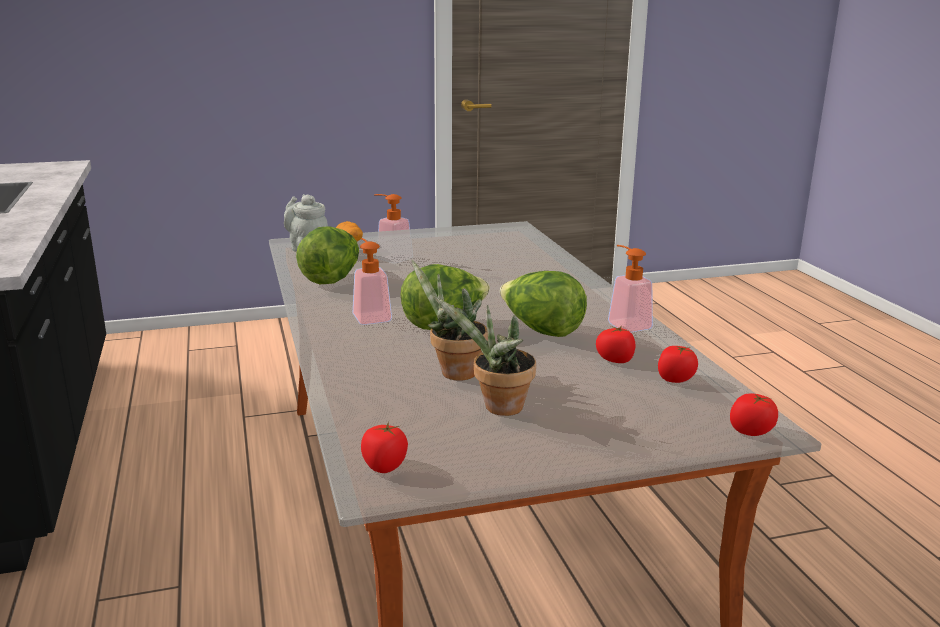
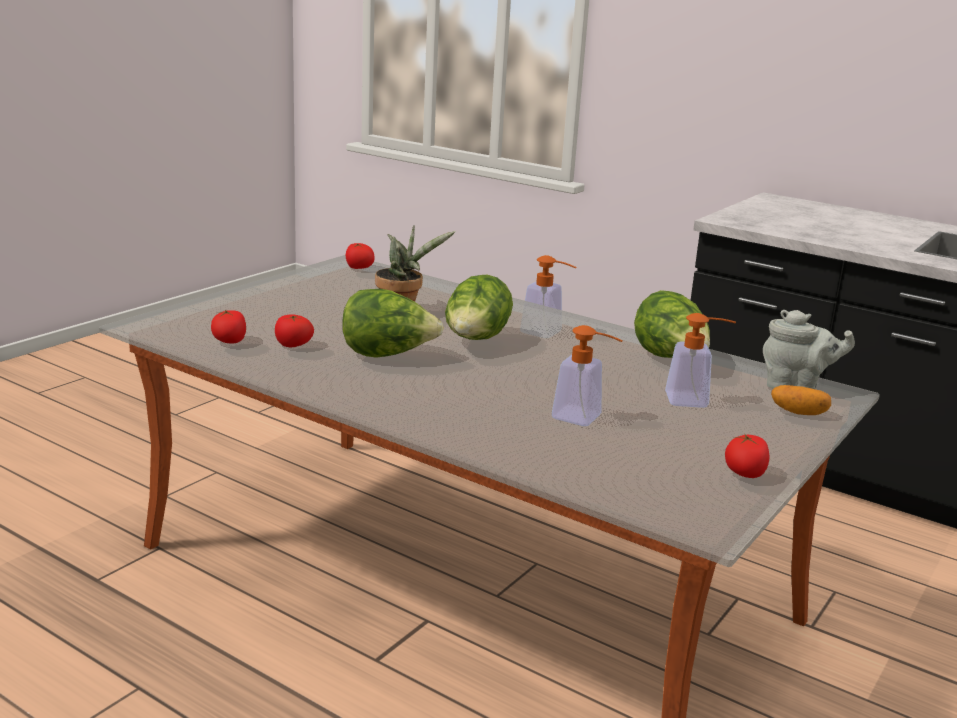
camera: 140 degrees right, 0 degrees up
(497, 408) = (339, 299): potted plant -> none
(625, 323) = (319, 381): soap dispenser -> soap dispenser (584, 419)
(751, 431) = (153, 320): tomato -> tomato (745, 474)

